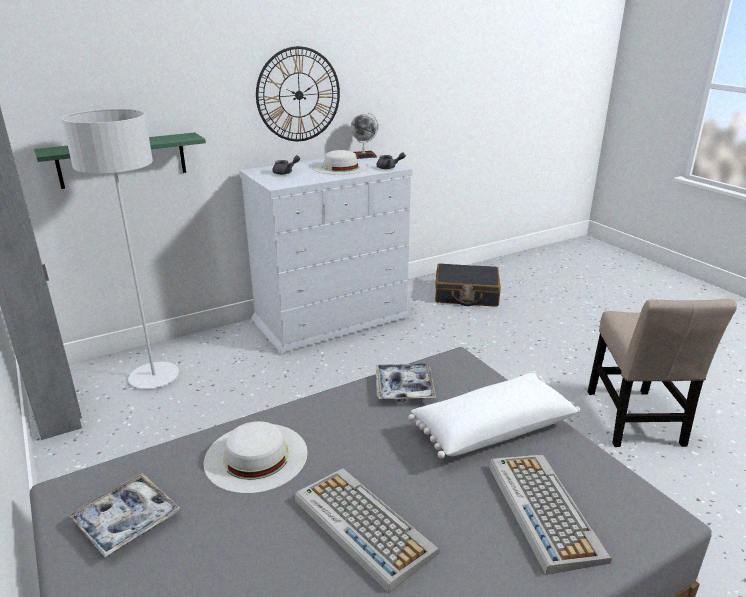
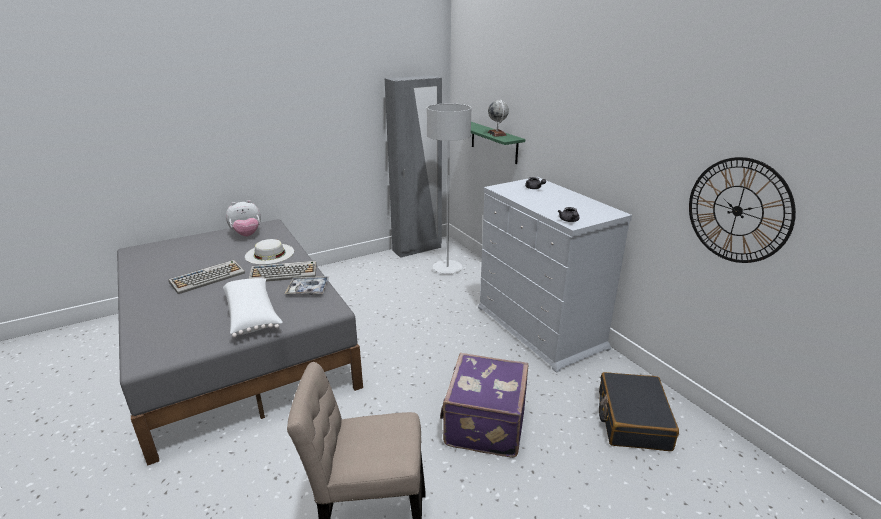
camera: 90 degrees right, 0 degrees up
(126, 520) = (247, 235): tray -> plush toy
(299, 95) = (588, 135): wall clock -> wall clock (737, 210)
(340, 167) = (561, 204): white hat -> none
(363, 156) = (610, 211): globe -> globe (497, 134)
(492, 360) = (483, 424): none -> purple suitcase
(542, 509) = (180, 324): keyboard -> keyboard (284, 273)

